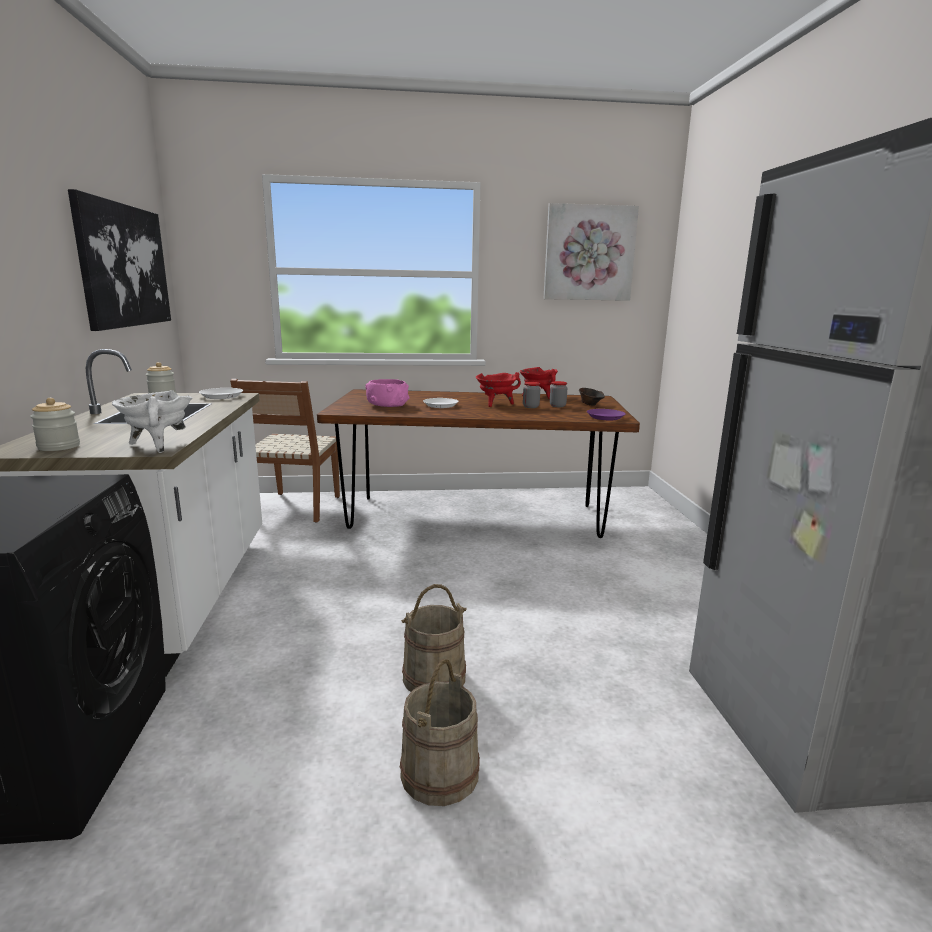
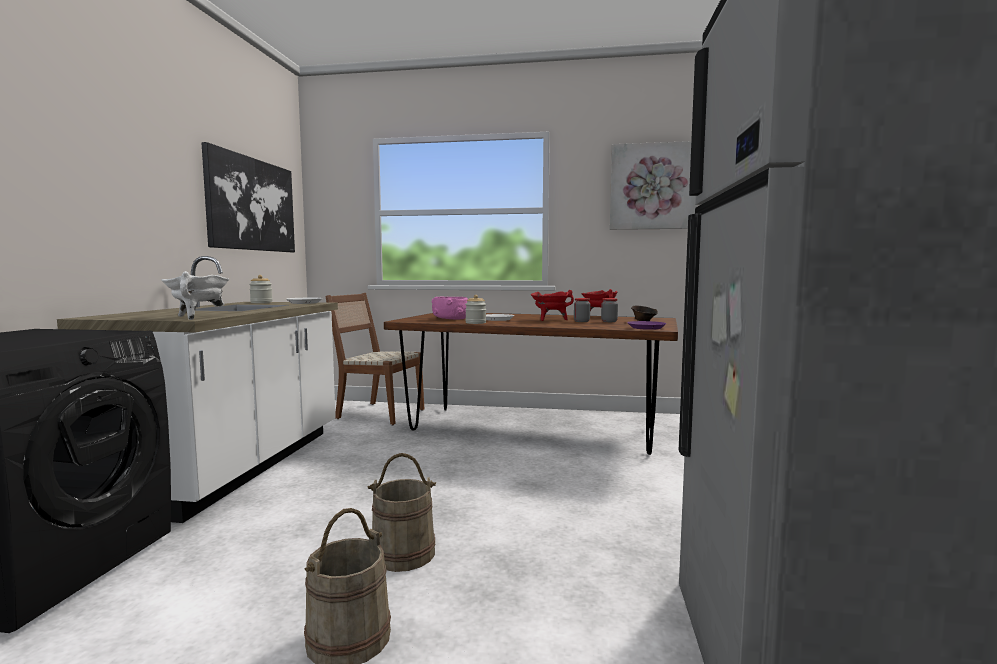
camera: 15 degrees right, 10 degrees down
(59, 447) = (129, 316): jar -> jar (475, 323)
(294, 509) = (378, 413): chair -> chair turned 90 degrees clockwise

